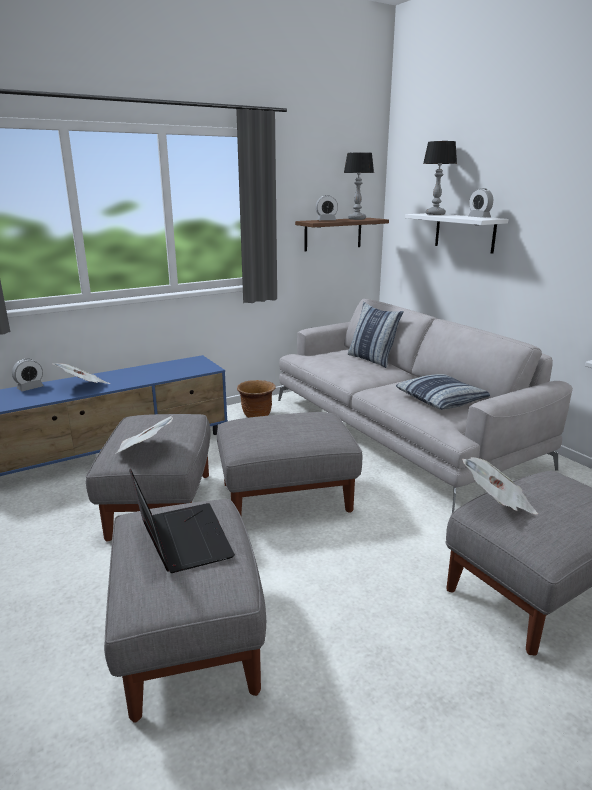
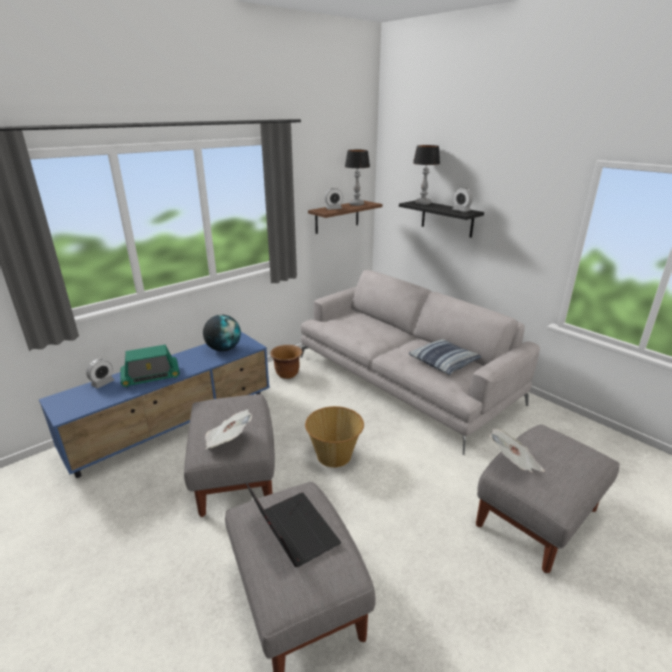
camera: 10 degrees left, 5 degrees up
(84, 386) = (151, 377): newspaper -> radio
(175, 368) = (224, 349): none -> globe
(285, 498) = (334, 456): grey ottoman -> basket
(372, 359) = (378, 323): pillow -> none
(464, 232) = (447, 218): white shelf -> black shelf

